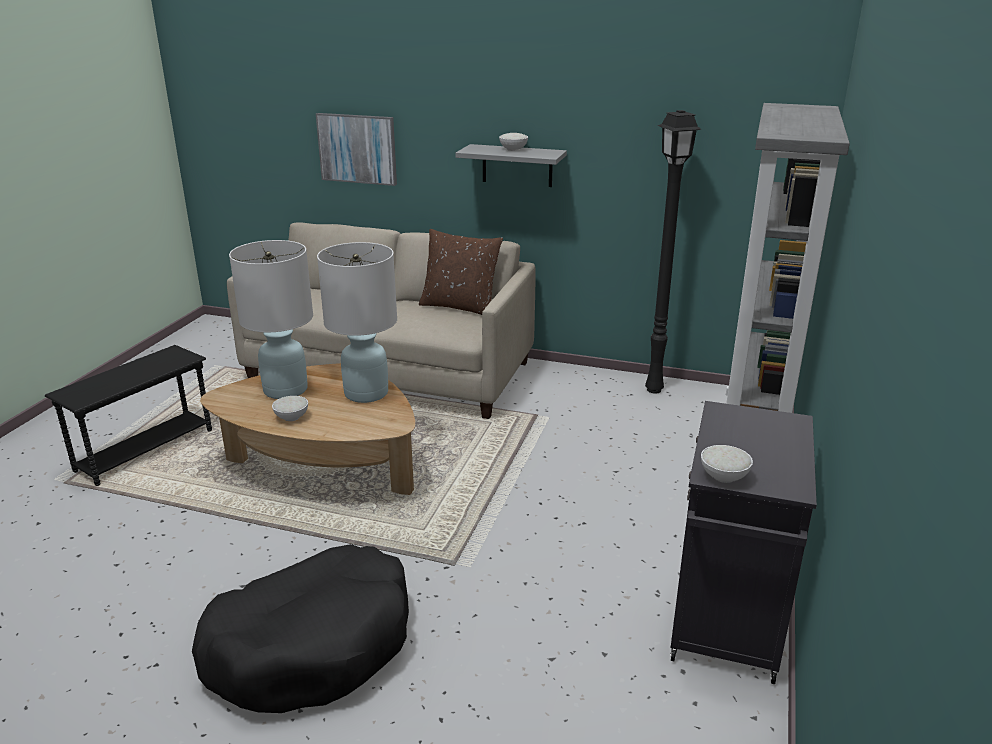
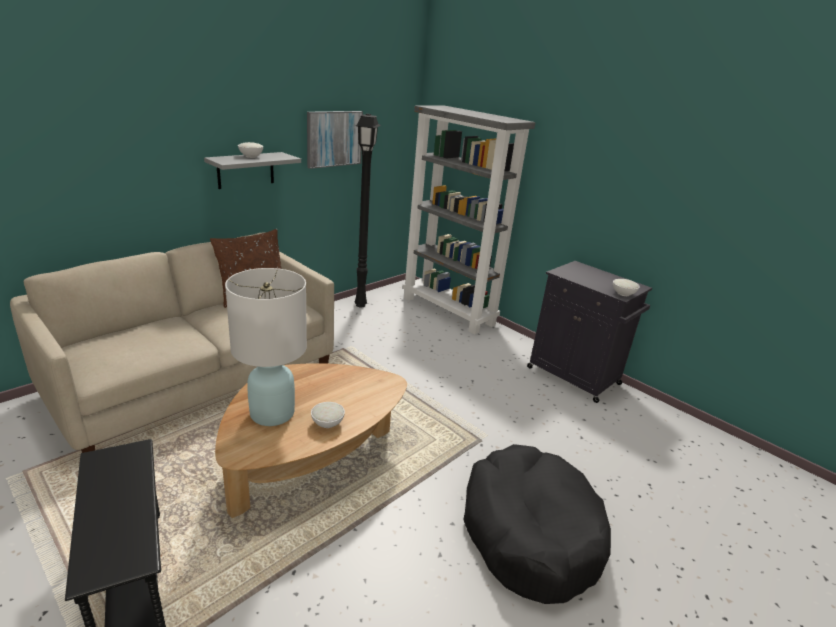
camera: 65 degrees left, 0 degrees up
(357, 148) = (79, 179): picture -> picture (334, 138)
(366, 393) = (326, 378): white table lamp -> none

